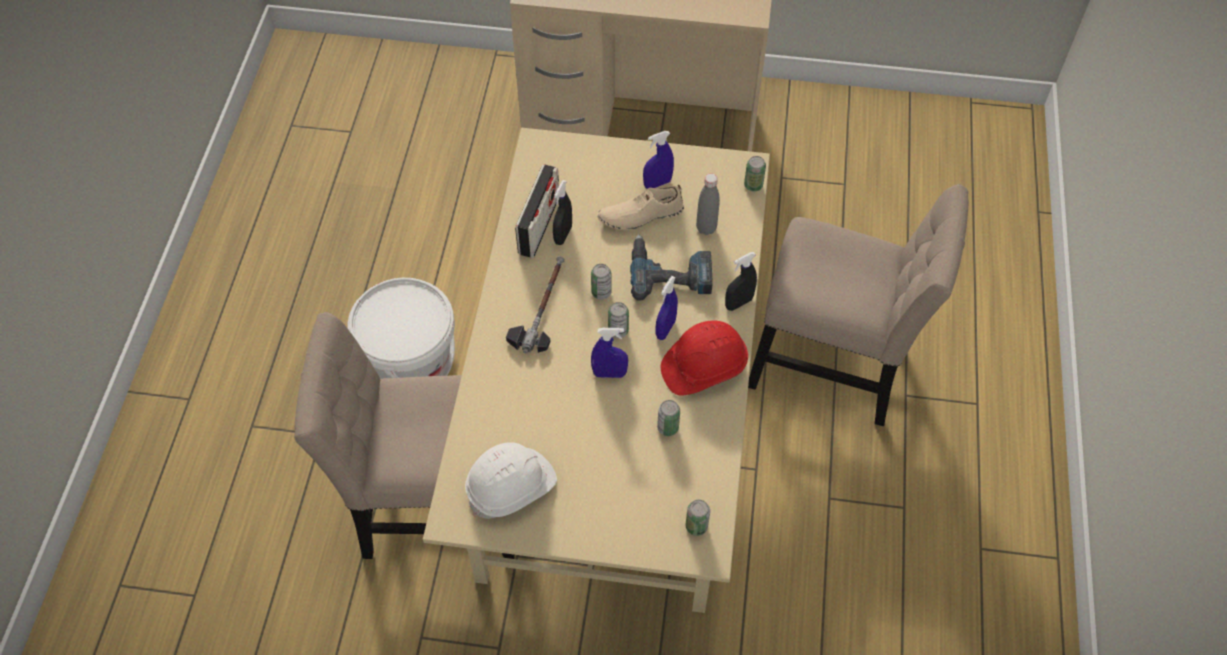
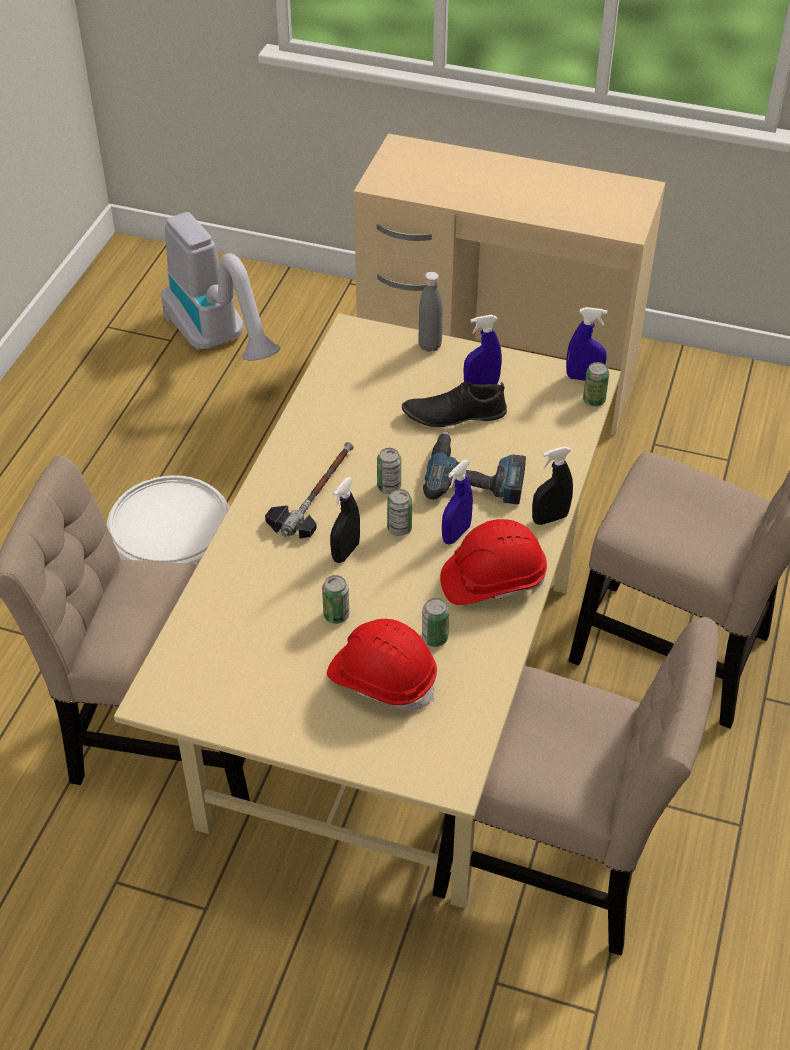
camera: 10 degrees right, 10 degrees down
(395, 128) = (220, 343): none -> vacuum cleaner
(512, 487) = (232, 676): white hard hat -> none
(539, 225) = (333, 411): radio -> none
(563, 235) = (359, 424): black spray bottle -> black spray bottle (345, 552)
(609, 374) = (378, 572): blue spray bottle -> blue spray bottle (584, 378)
(633, 471) = (382, 678): none -> red hard hat
(640, 214) = (454, 414): beige shoe -> black shoe
(696, 526) = (445, 750): can -> can (336, 615)
(706, 228) = (528, 437): grey bottle -> grey bottle (430, 345)
(768, 567) = (555, 867): none -> beige chair

